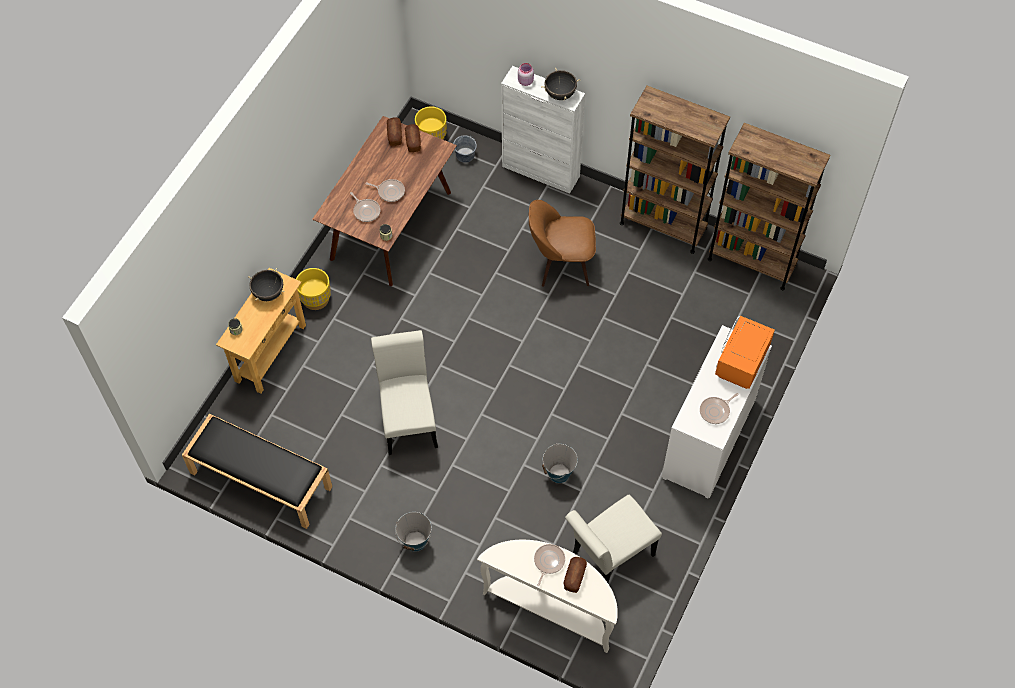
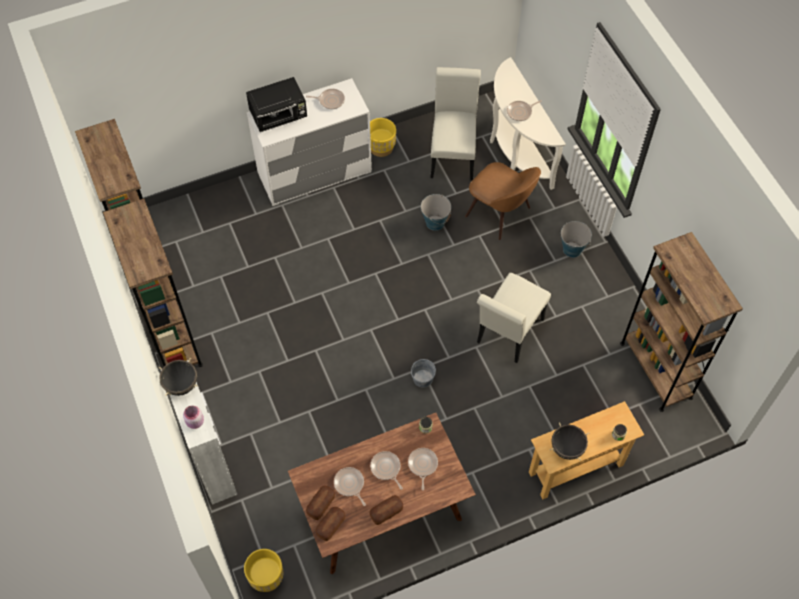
camera: 140 degrees left, 0 degrees up
(260, 480) = (656, 370): black bench -> brown bookcase
(315, 299) = (502, 490): yellow planter -> yellow planter (381, 147)
(405, 165) = (350, 484): none -> frying pan
(465, 155) = (256, 532): grey bucket -> grey bucket (423, 378)
(561, 263) = (280, 368): brown chair -> brown chair (500, 213)
(574, 577) = (511, 94): bread -> bread (386, 512)
(608, 557) = (453, 154): white chair -> white chair turned 90 degrees counterclockwise
(741, 362) = (279, 116): orange microwave -> black microwave

